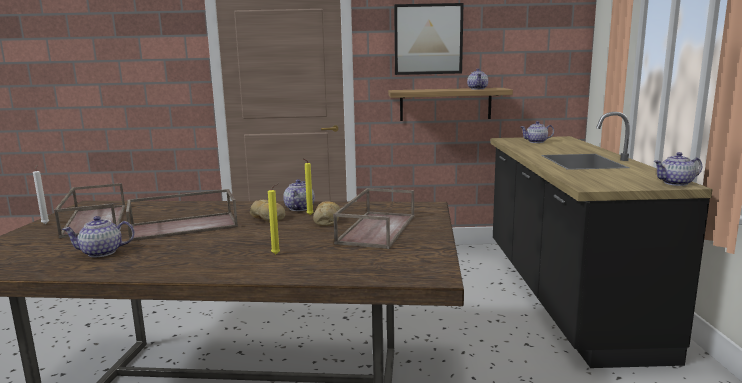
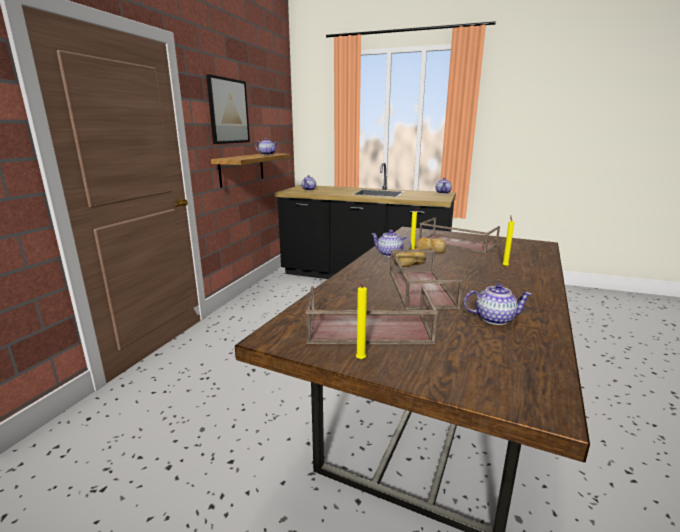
camera: 70 degrees left, 5 degrees up
(46, 223) = (359, 359): white candle -> yellow candle
(102, 252) = (493, 318): teapot -> teapot turned 90 degrees counterclockwise

